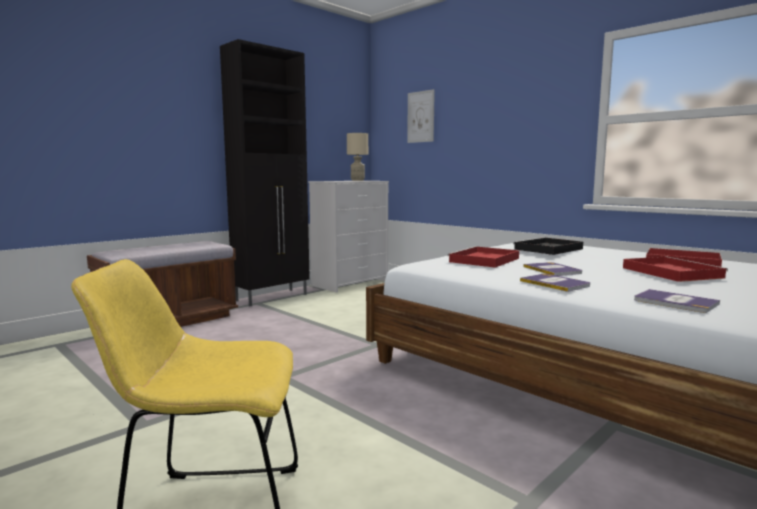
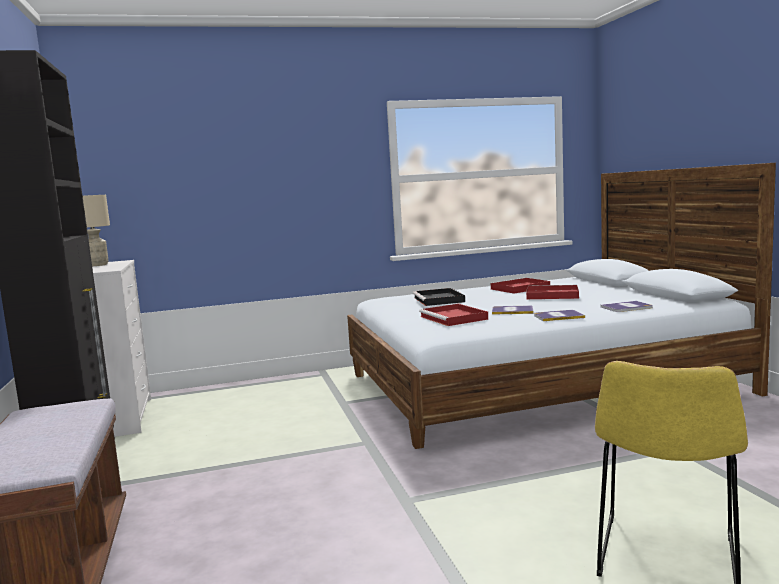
camera: 60 degrees left, 0 degrees up
(420, 117) = (164, 170): picture -> none

